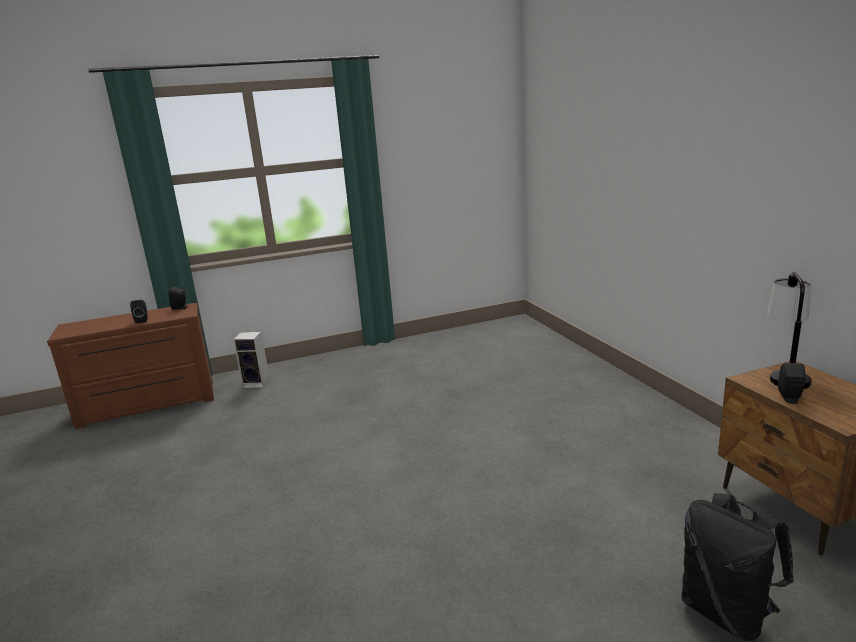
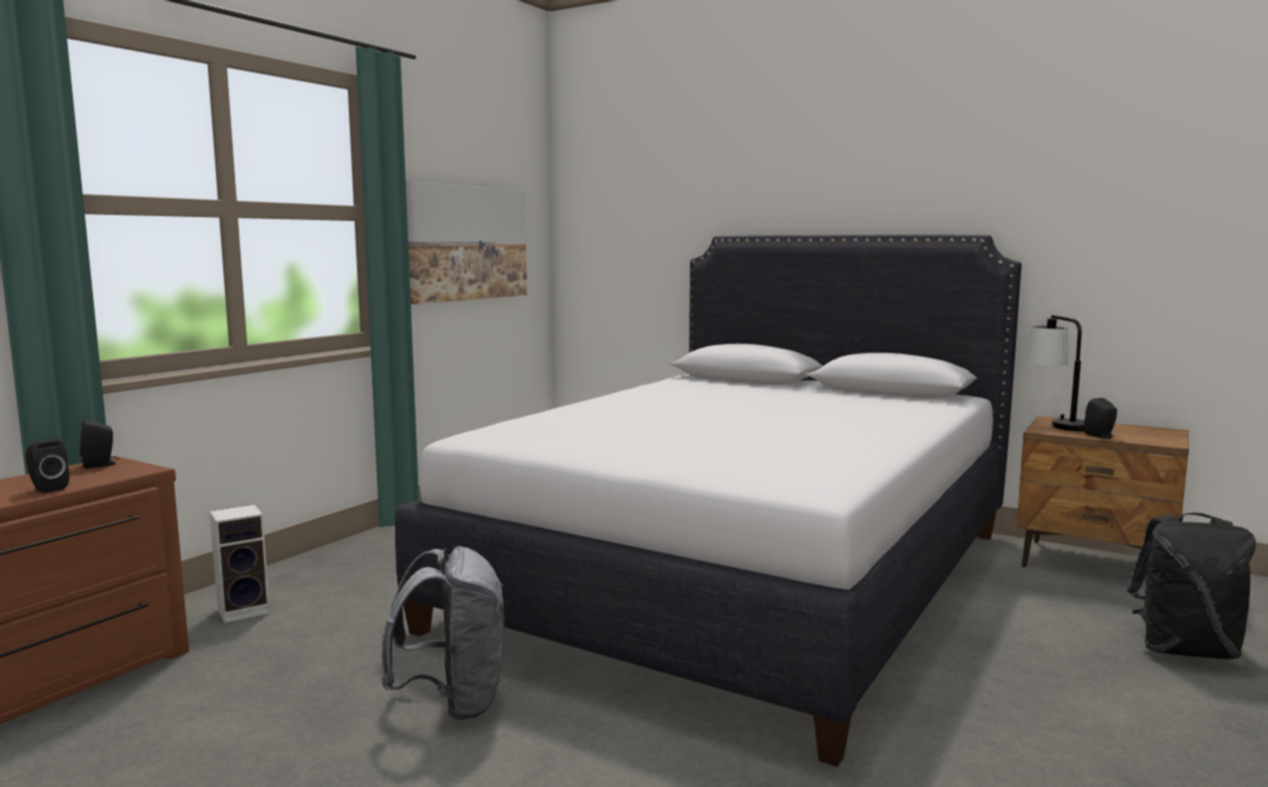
camera: 40 degrees left, 10 degrees down
(257, 463) = (453, 702): none -> grey backpack
(437, 170) = (466, 243): none -> picture
(499, 431) = (741, 577): none -> white bed

